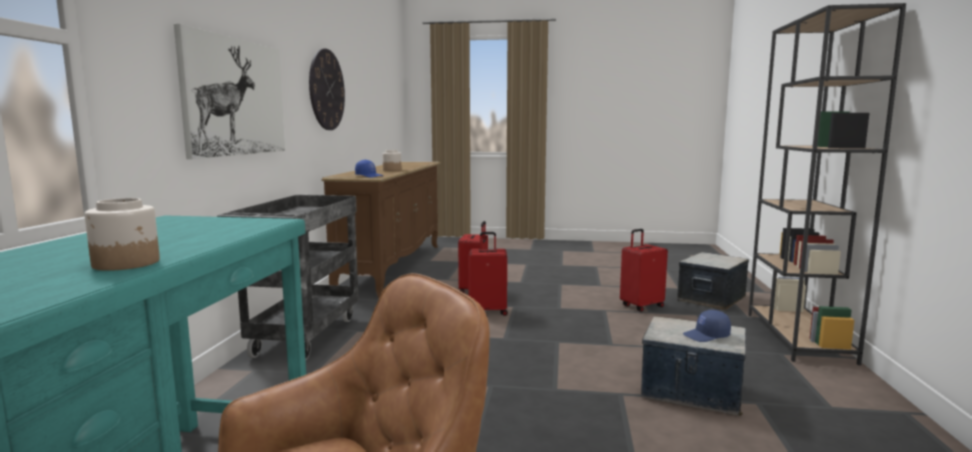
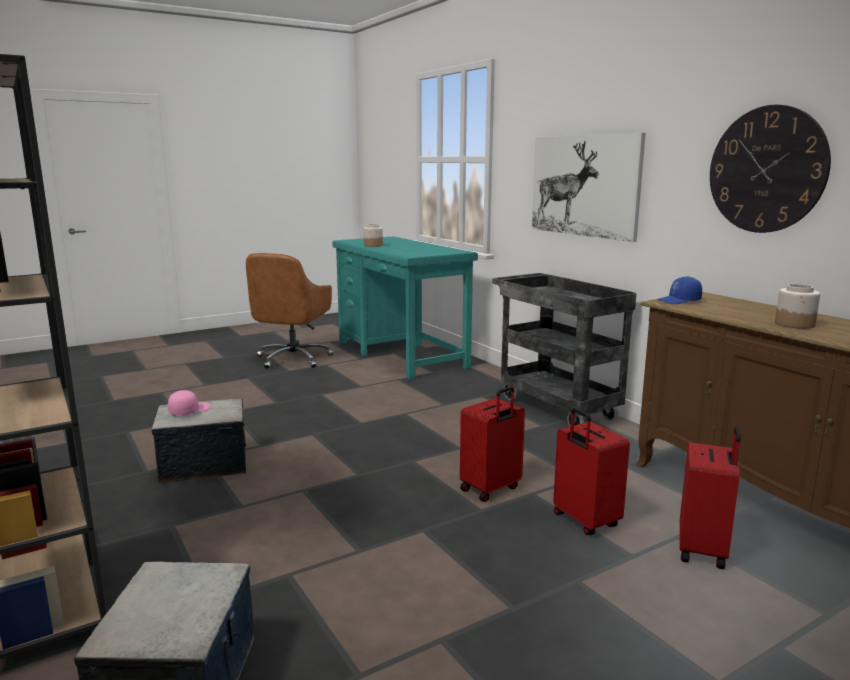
camera: 140 degrees right, 5 degrees up
(641, 306) = (311, 588): red suitcase -> red suitcase (703, 550)
(706, 336) = (189, 410): blue cap -> pink cap

